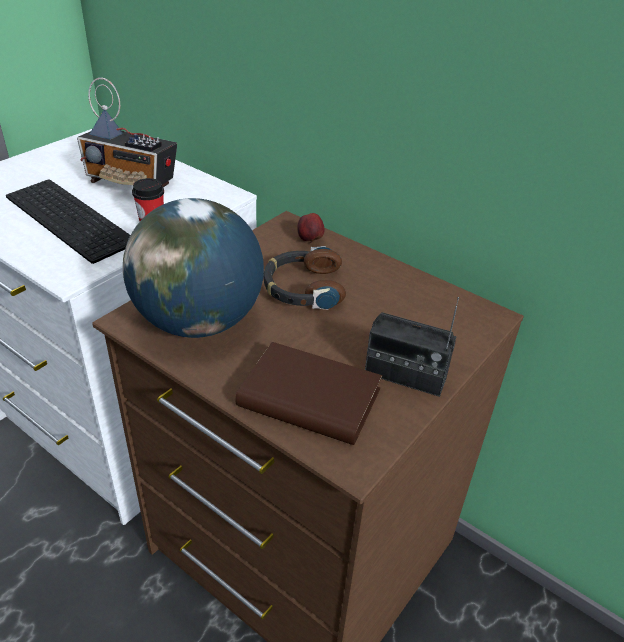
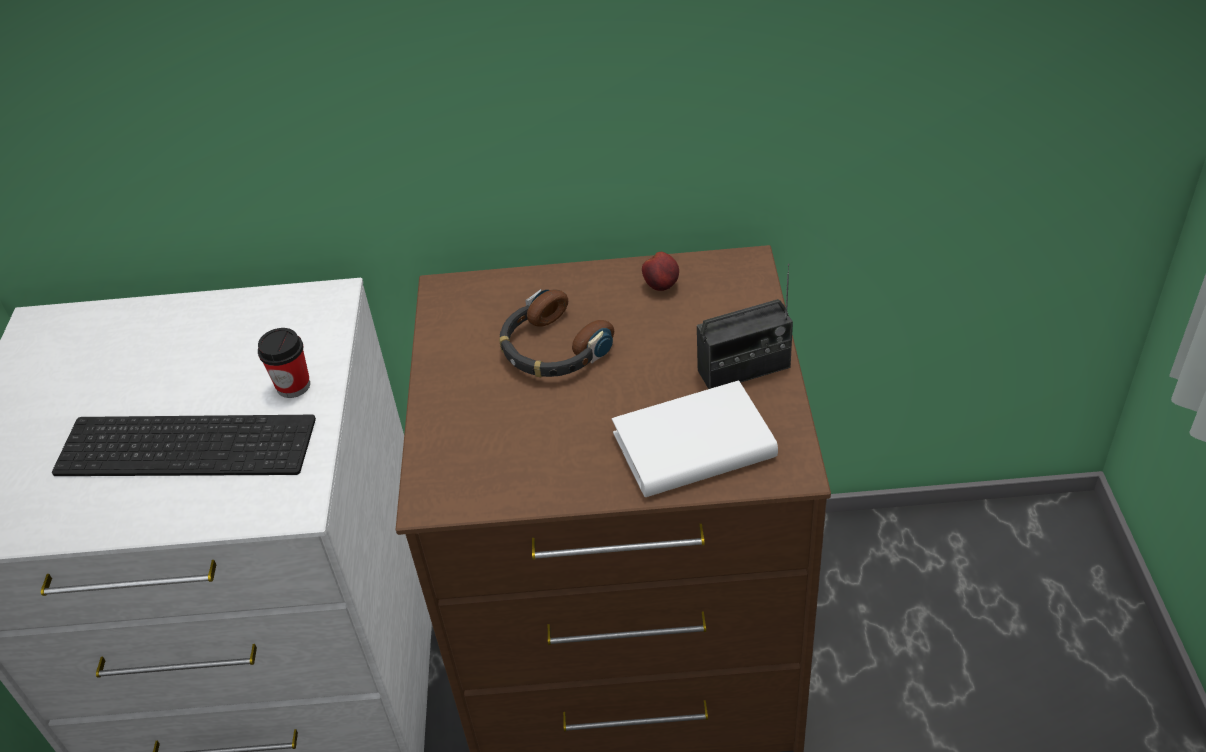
camera: 35 degrees left, 5 degrees up
(132, 183) = (192, 355): radio -> none
(199, 321) = (503, 450): globe -> none
(309, 398) = (694, 446): brown book -> white book
(310, 240) = (492, 293): apple -> apple (662, 286)

